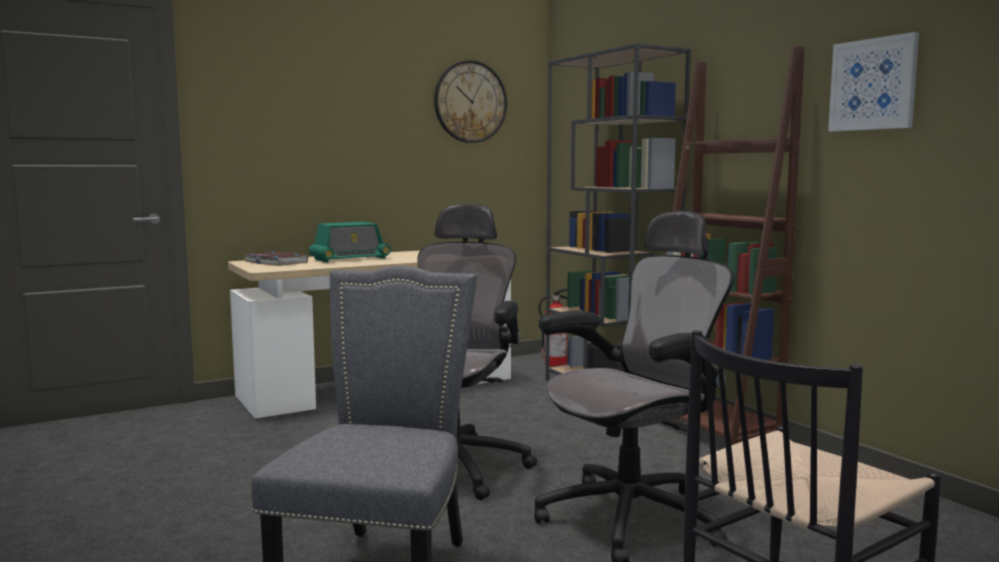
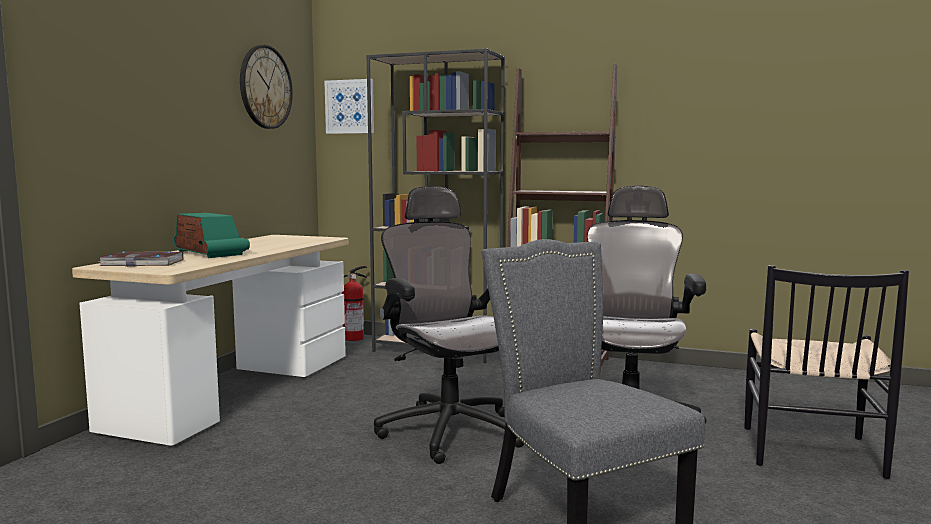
camera: 40 degrees left, 0 degrees up
(350, 259) = (210, 253): radio -> radio turned 60 degrees counterclockwise
(873, 84) = (671, 96): picture -> picture (350, 106)

